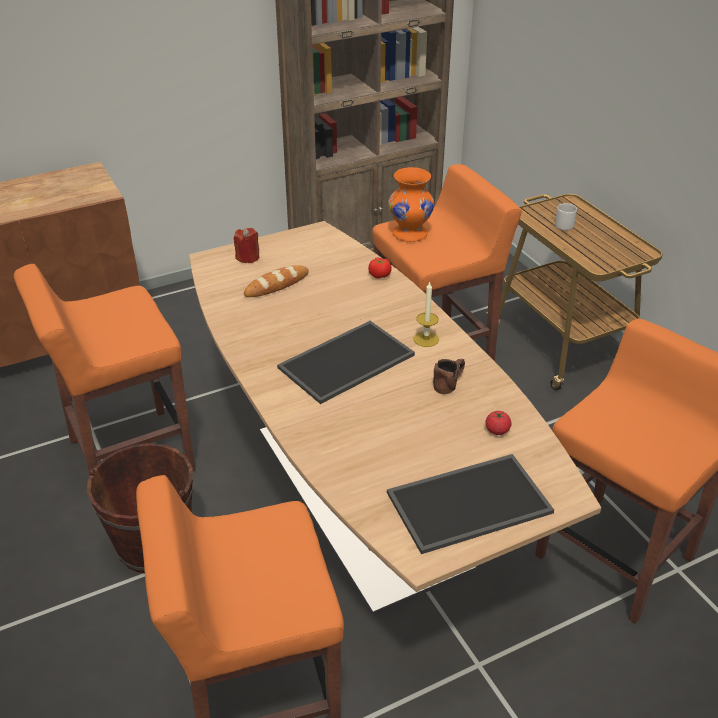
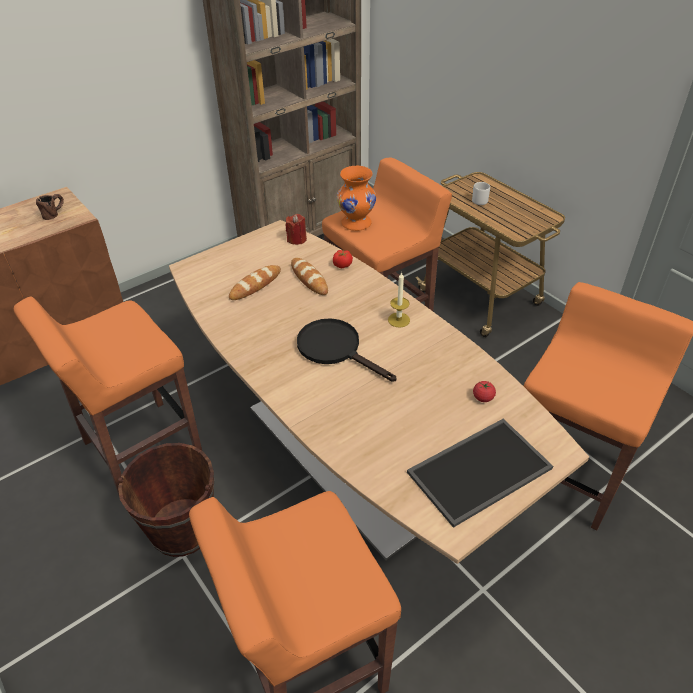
camera: 10 degrees left, 5 degrees up
(248, 257) = (222, 262): red candle -> red candle (297, 239)
(338, 285) = (309, 279): none -> bread
(346, 360) = (336, 349): tray -> black frying pan
(449, 384) = (430, 359): brown mug -> brown mug (54, 213)

